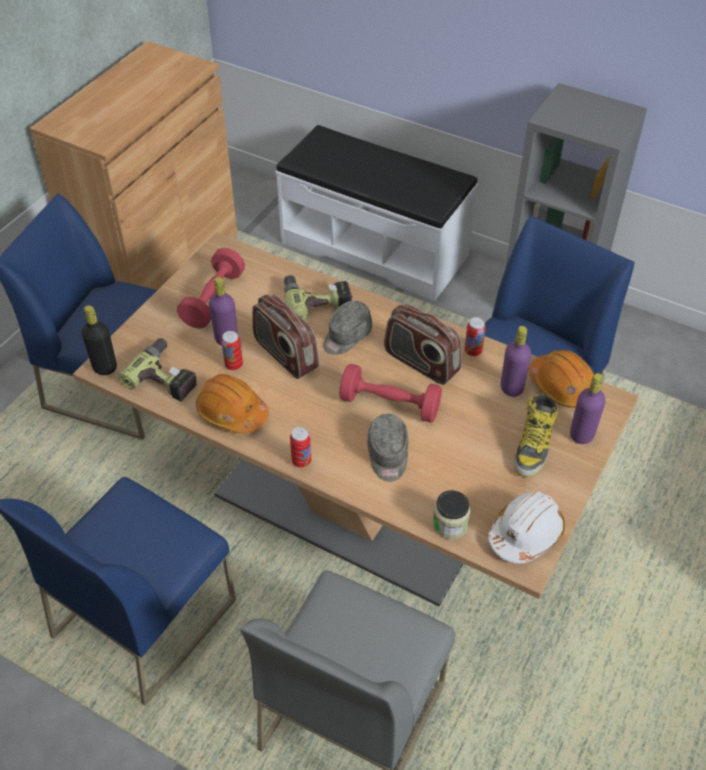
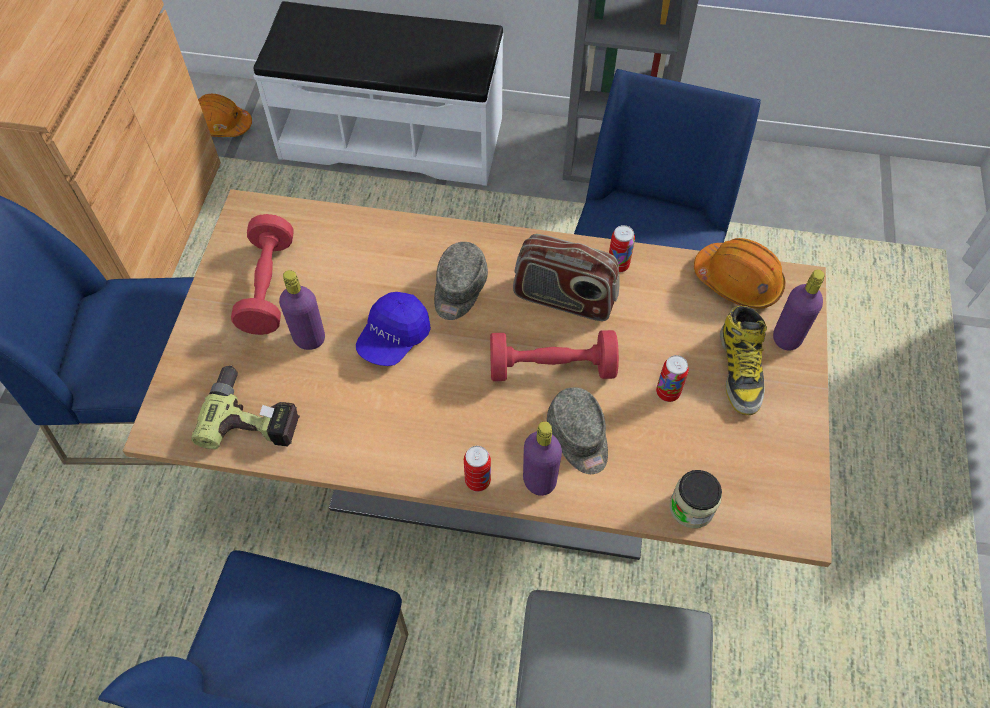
camera: 20 degrees left, 10 degrees up
(105, 367) = (164, 428): black bottle -> none
(232, 412) = (361, 440): orange hard hat -> orange hard hat (222, 125)
(234, 365) = (334, 372): can -> can (667, 392)
(285, 355) = (394, 338): radio -> blue cap
(316, 300) = (401, 250): power drill -> none
(511, 388) = (683, 301): purple bottle -> purple bottle (539, 480)
(525, 533) = (781, 489): white hard hat -> none

